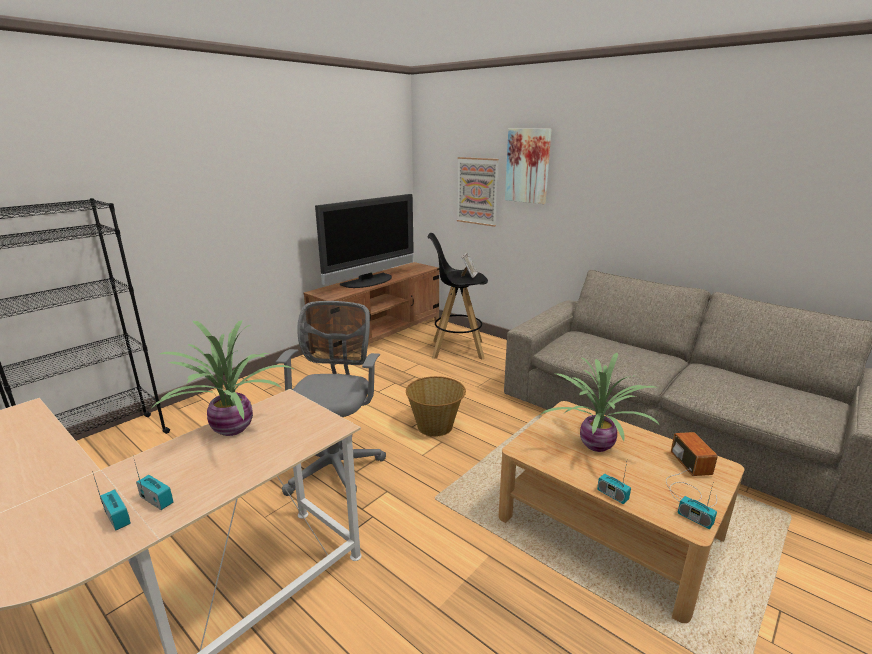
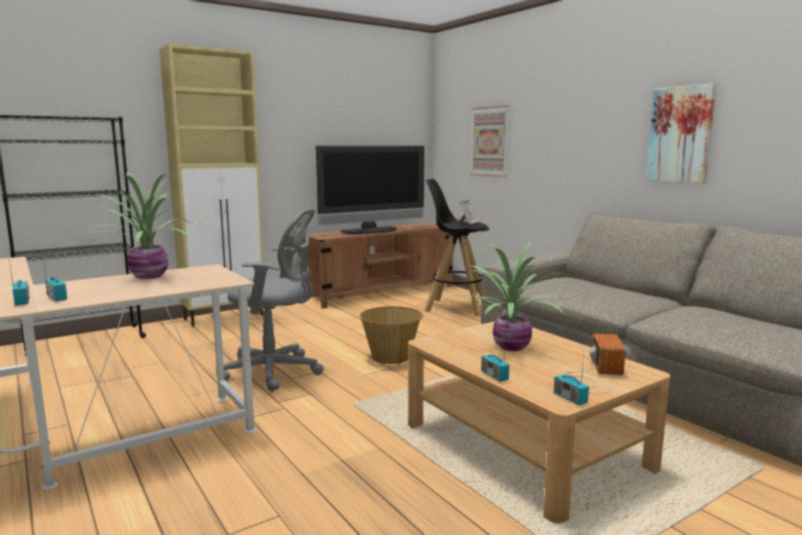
camera: 15 degrees right, 10 degrees down
(241, 389) = (225, 317): none -> beige cabinet
(336, 464) = (275, 371): grey office chair -> grey office chair turned 75 degrees clockwise
(528, 166) = (535, 109): picture -> picture (680, 134)

